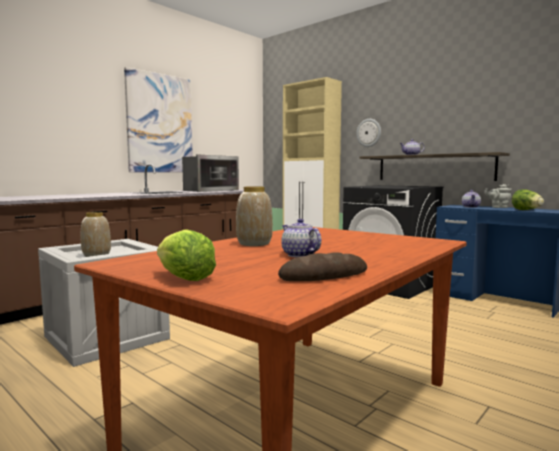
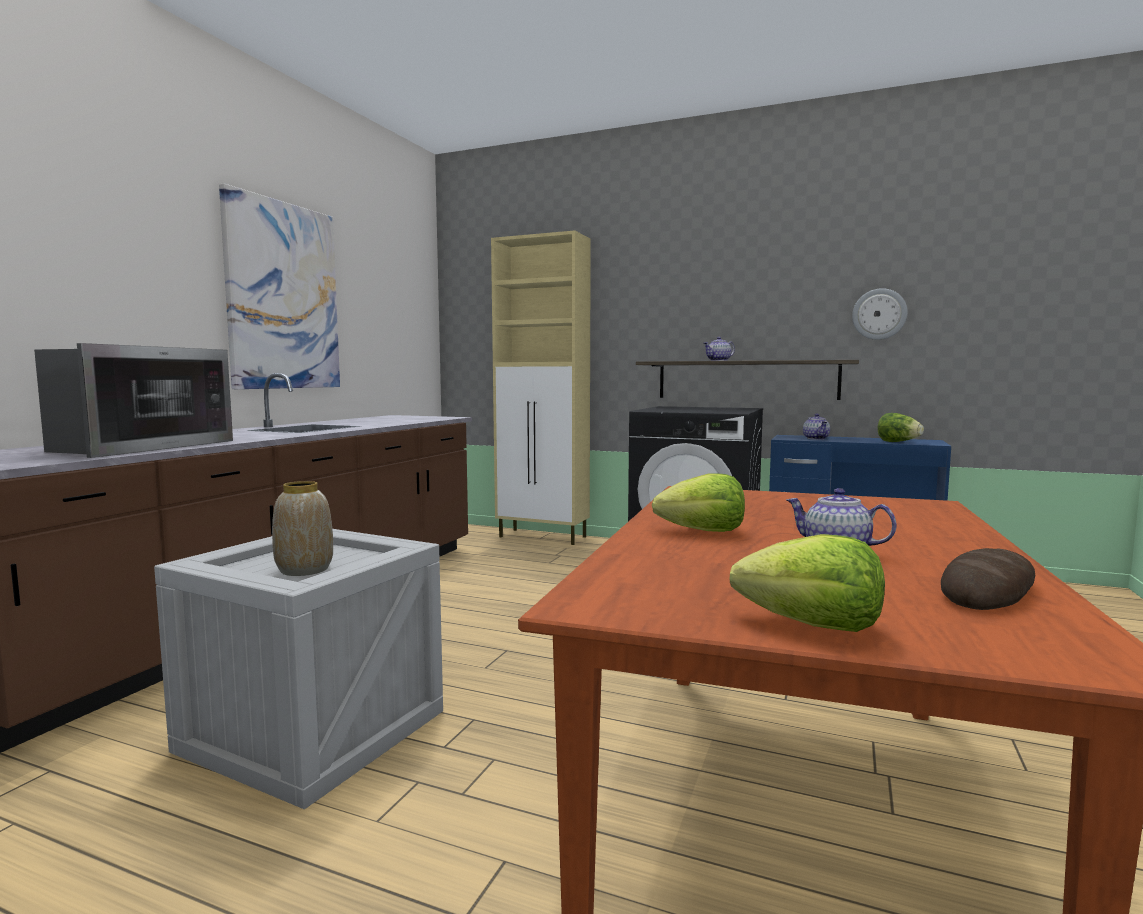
camera: 20 degrees left, 0 degrees up
(209, 190) = (380, 420): microwave -> microwave (139, 447)
(254, 244) = (703, 531): vase -> lettuce
(369, 133) = (639, 323): wall clock -> wall clock (879, 314)
(498, 207) = (850, 438): grey teapot -> none

